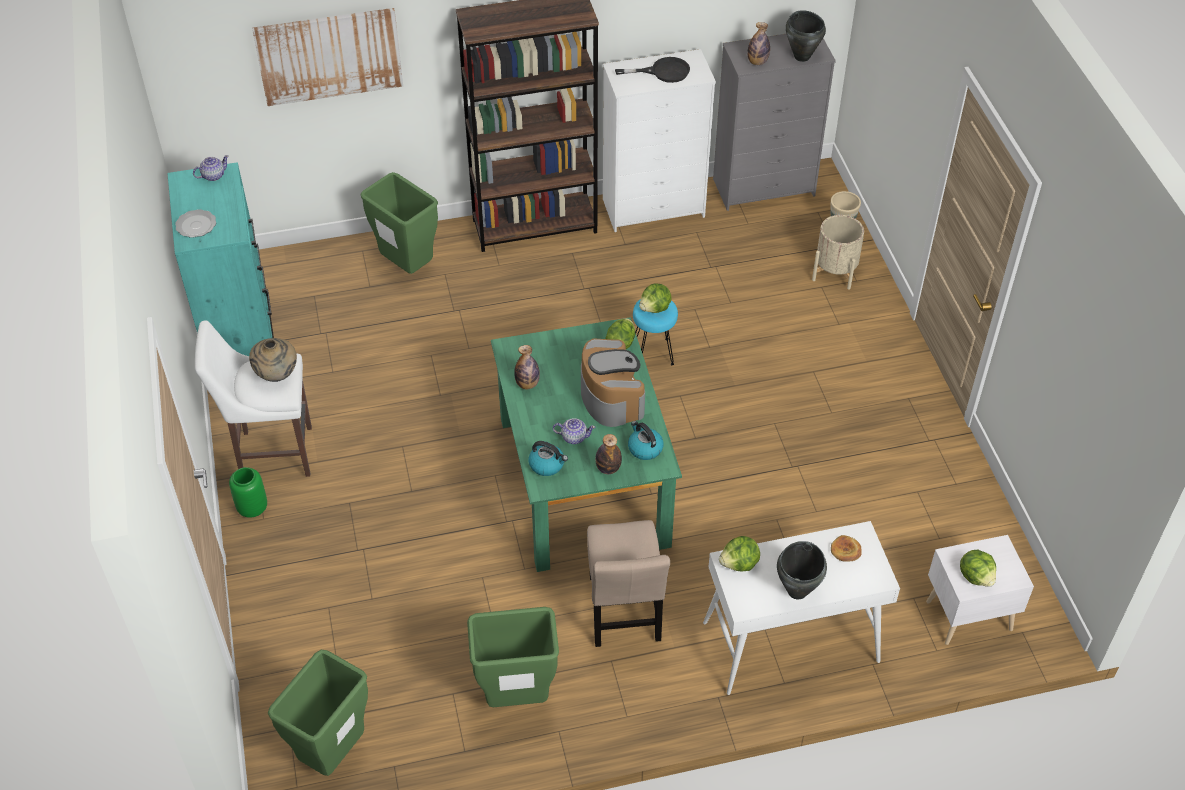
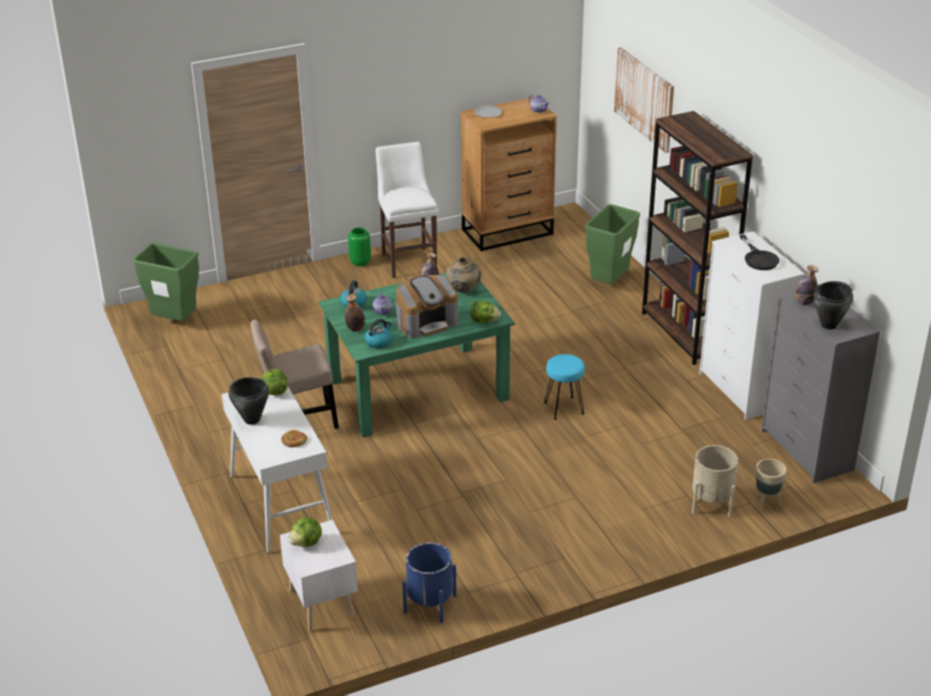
camera: 80 degrees right, 15 degrees down
(241, 338) = (508, 232): turquoise dresser -> brown dresser
(277, 375) = (411, 198): beige vase -> beige vase (464, 291)
(516, 698) = (221, 384): green trash can -> none
(655, 308) = (565, 363): lettuce -> none
(973, 518) = (430, 604): none -> blue planter

